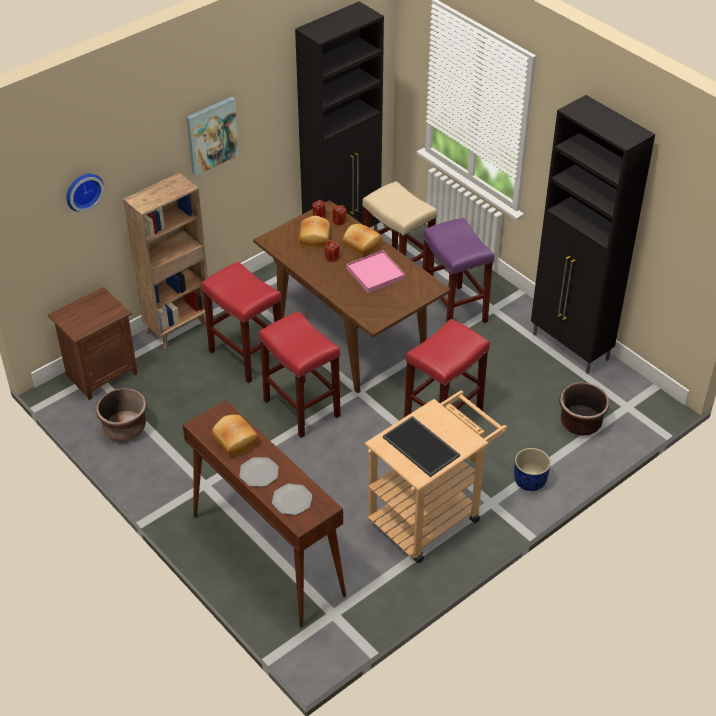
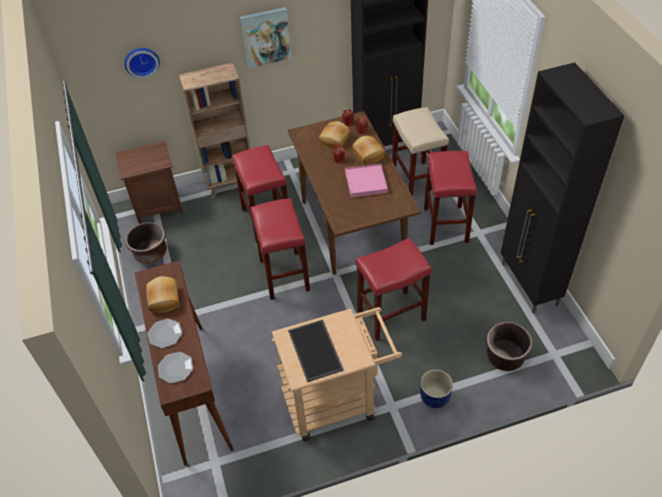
camera: 25 degrees right, 5 degrees up
(454, 310) = (446, 225): purple stool -> red stool

